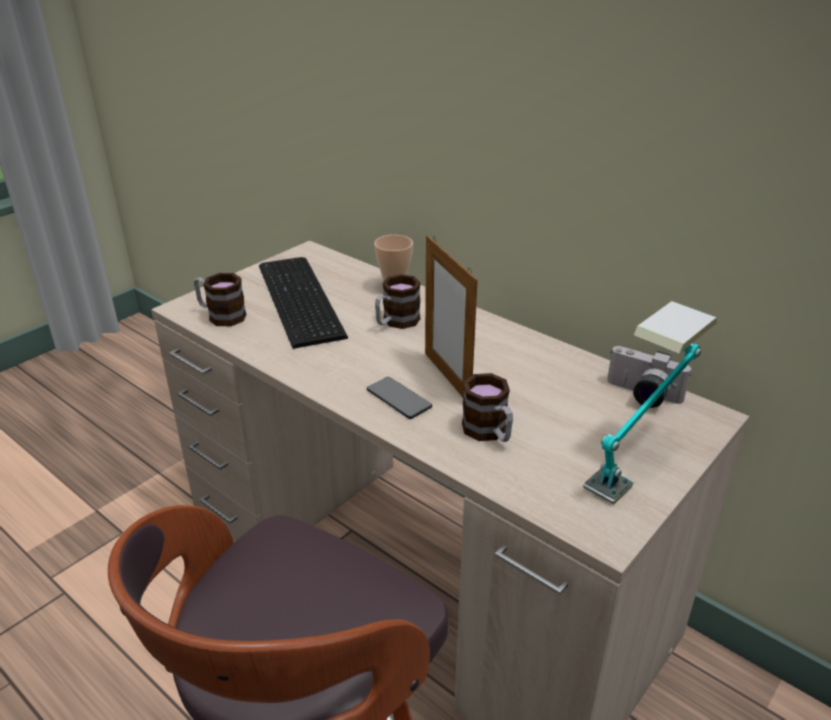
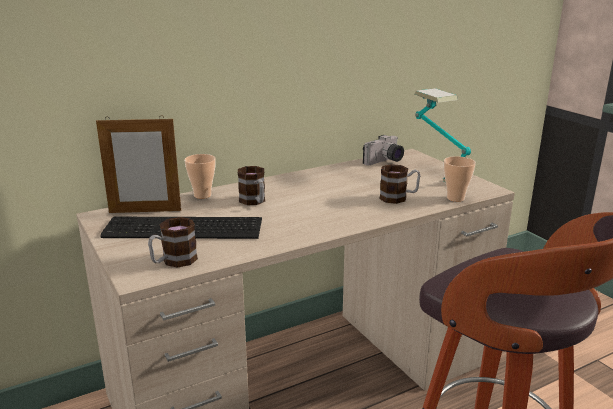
camera: 70 degrees left, 10 degrees down
(398, 399) = (350, 214): phone -> none
(447, 378) = (336, 198): picture frame -> picture frame (145, 211)
(529, 494) = (455, 198): none -> cup

